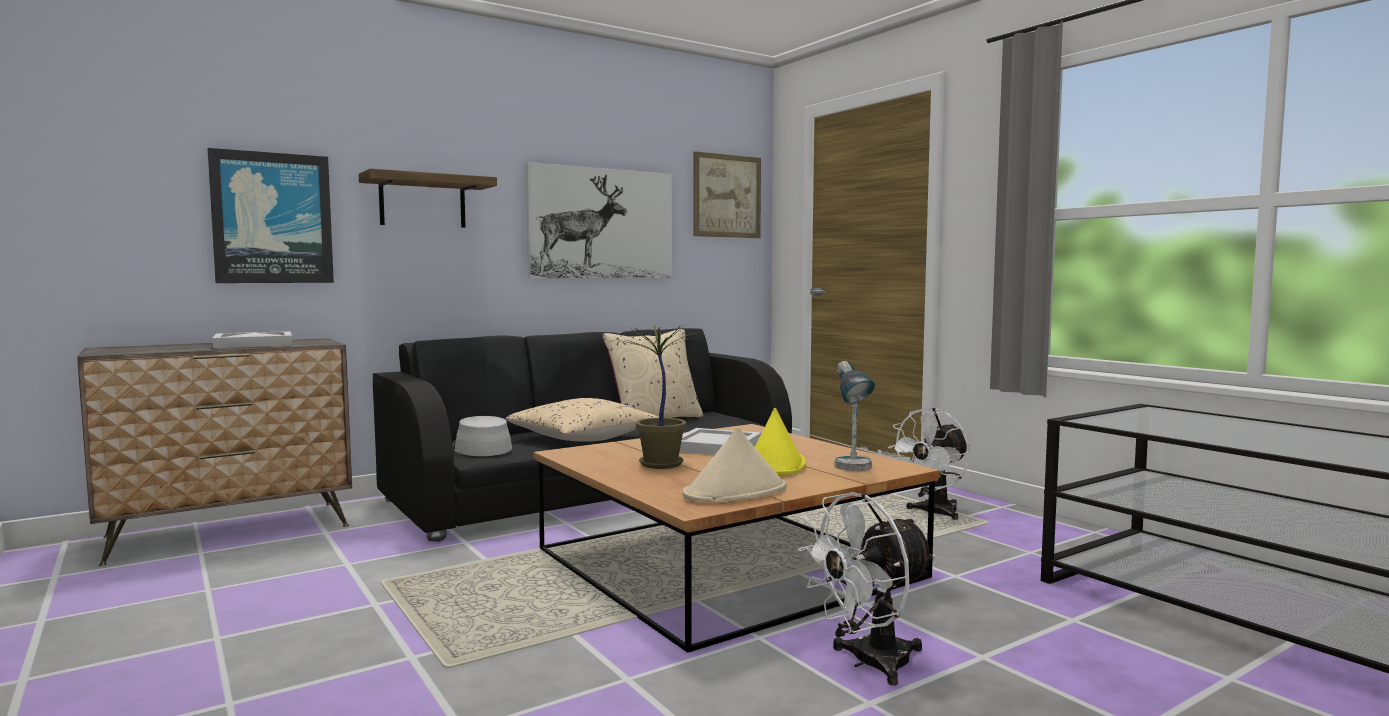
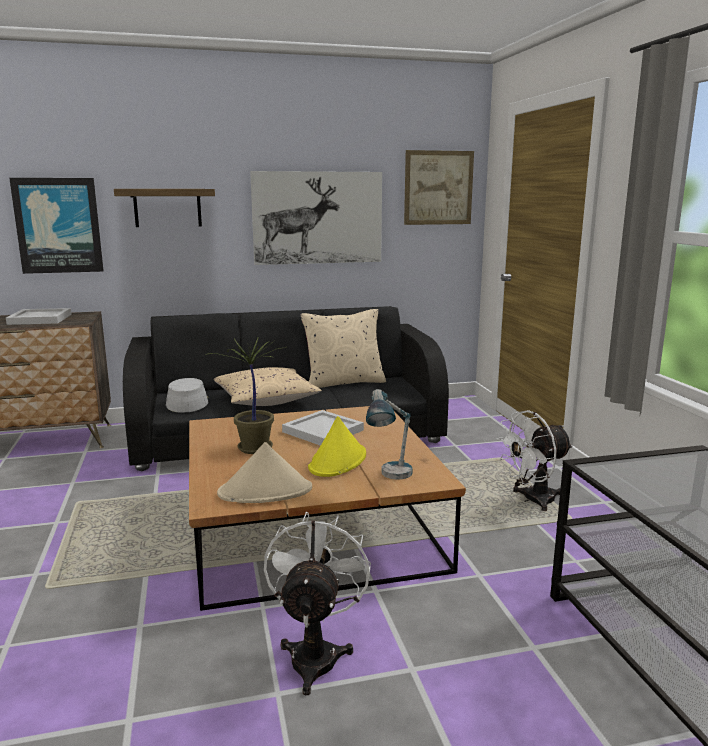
camera: 20 degrees right, 10 degrees up
(868, 663) = (316, 653): white fan -> white fan turned 105 degrees clockwise

